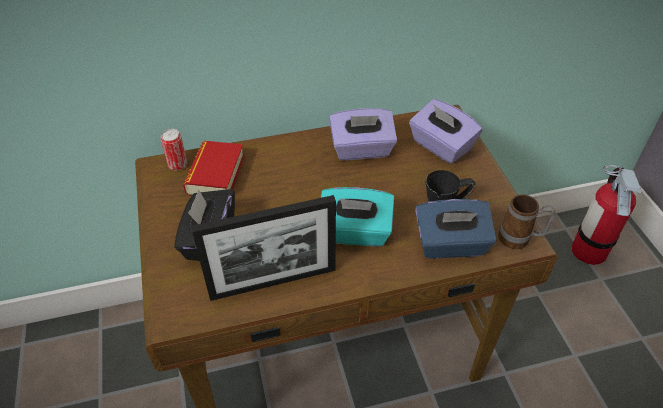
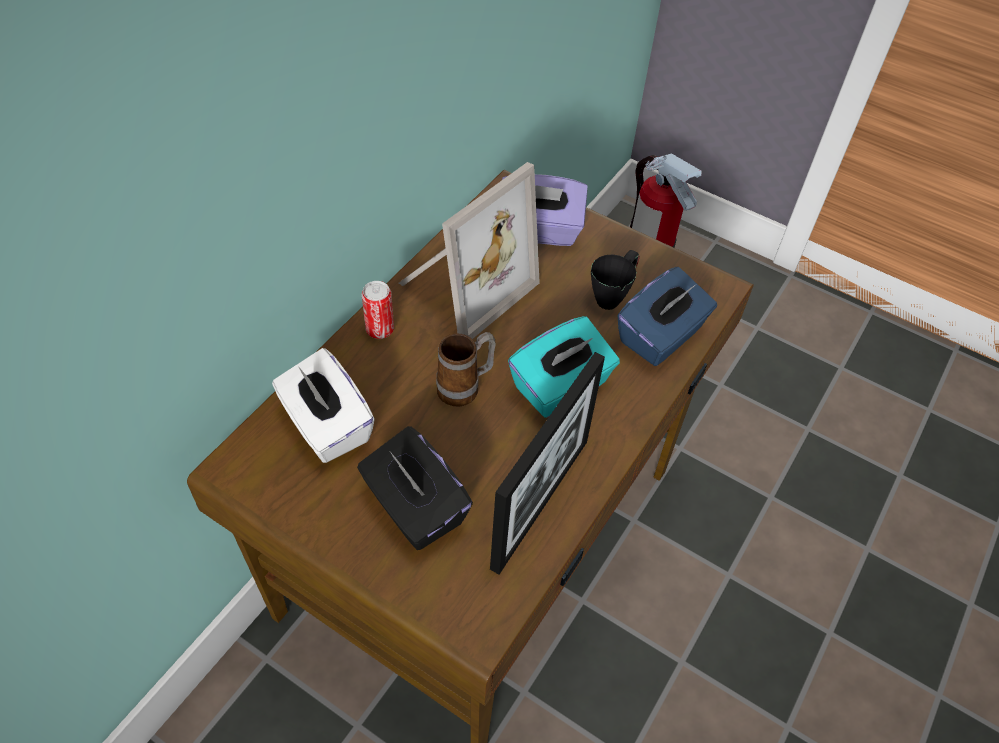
camera: 45 degrees left, 5 degrees up
(177, 165) = (259, 446): can -> can (380, 330)
(216, 175) = (326, 426): book -> white tissue box
(362, 150) = (462, 285): purple tissue box -> picture frame
(520, 240) = (712, 289): mug -> mug (465, 388)

